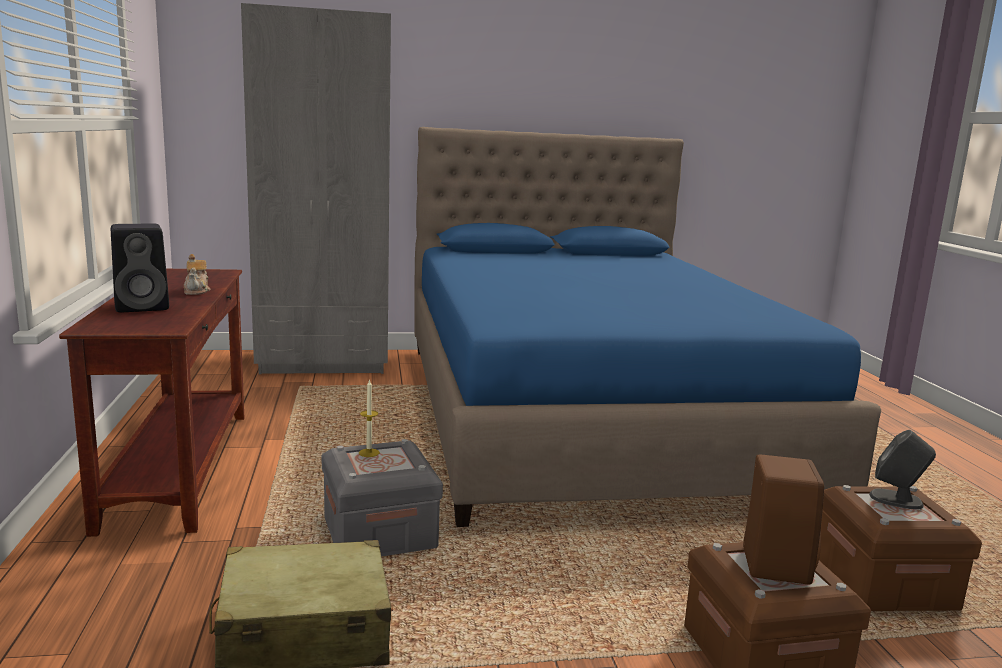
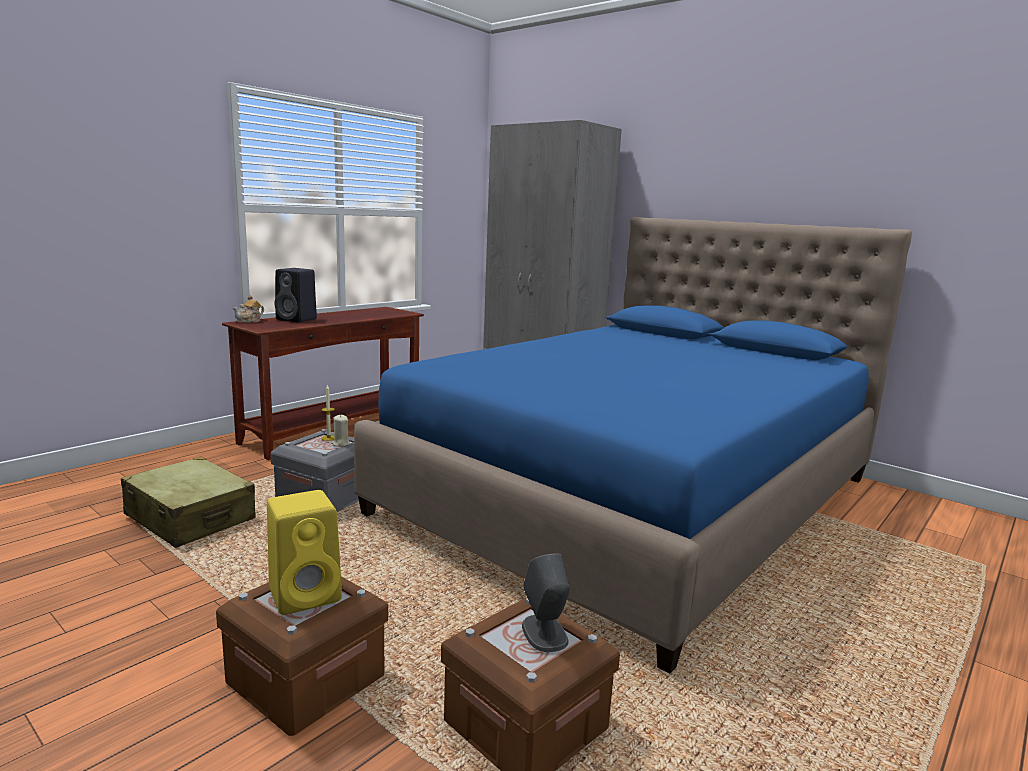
camera: 50 degrees right, 0 degrees up
(197, 291) = (350, 318): teapot -> teapot (249, 321)
(399, 452) = (340, 444): none -> beige candle
(774, 564) = (307, 594): brown speaker -> yellow speaker

